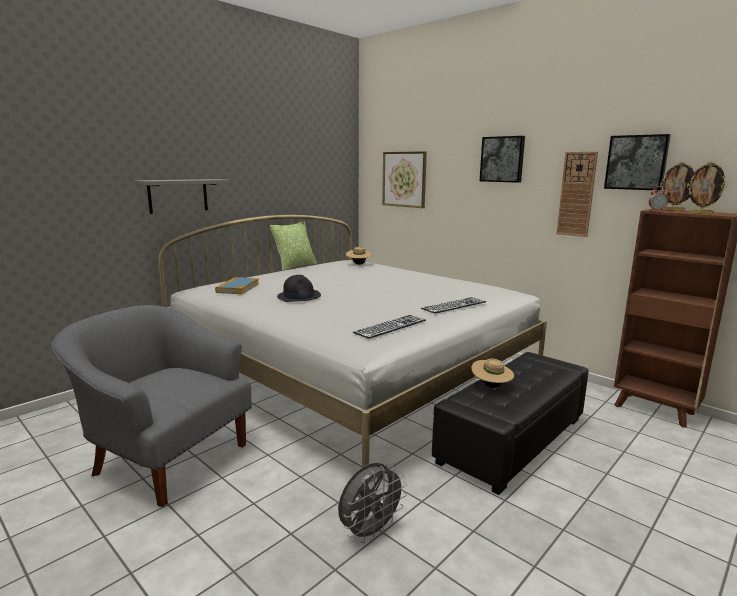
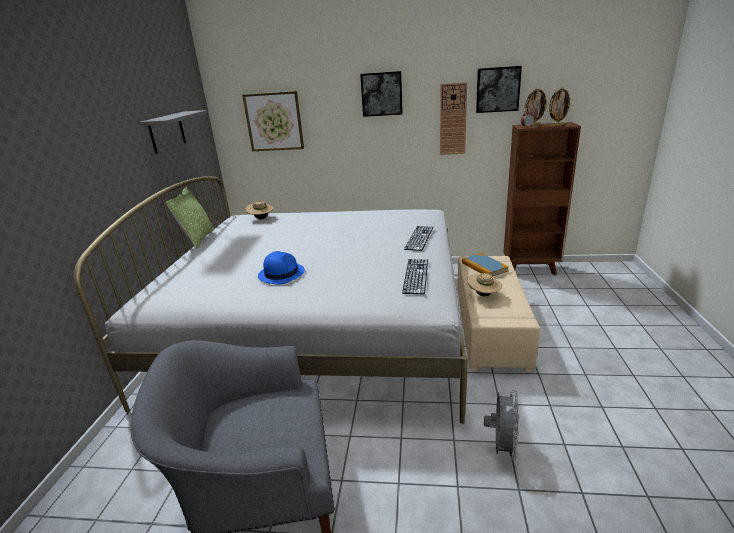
camera: 35 degrees left, 10 degrees up
(178, 195) = (66, 195): grey shelf -> grey shelf (167, 132)
(238, 288) = (195, 286): book -> book (484, 267)
(299, 296) = (281, 273): black hat -> blue hat
(512, 439) = (489, 327): black ottoman -> beige ottoman

